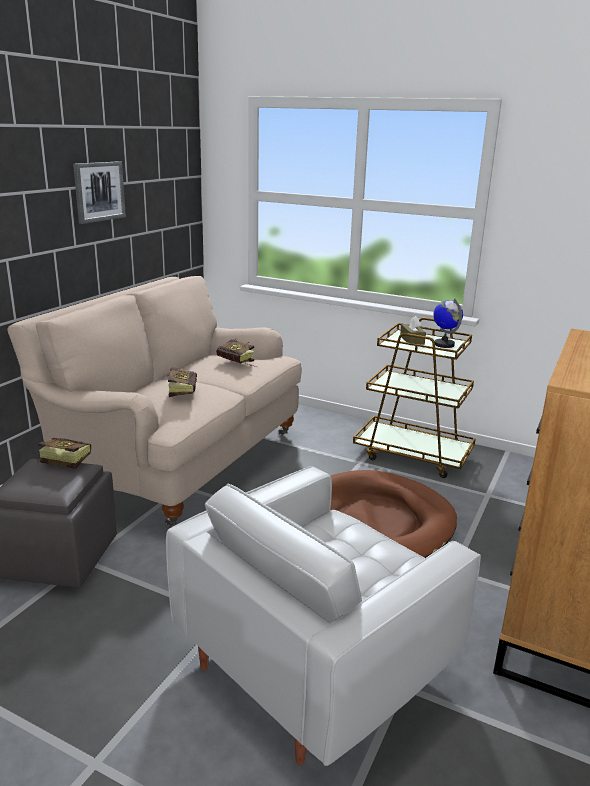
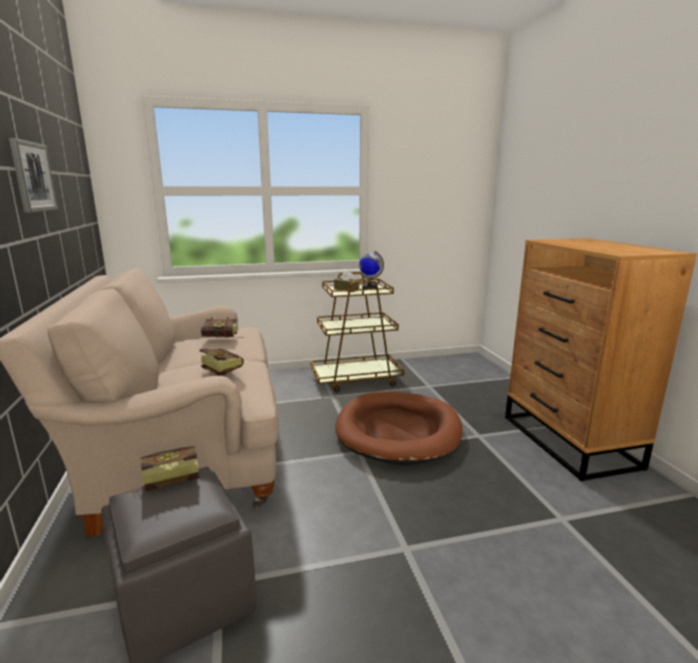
camera: 40 degrees left, 5 degrees down
(317, 660) = (503, 537): white armchair -> none

